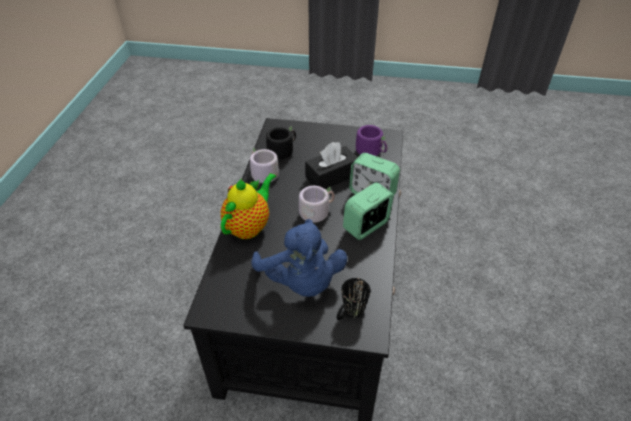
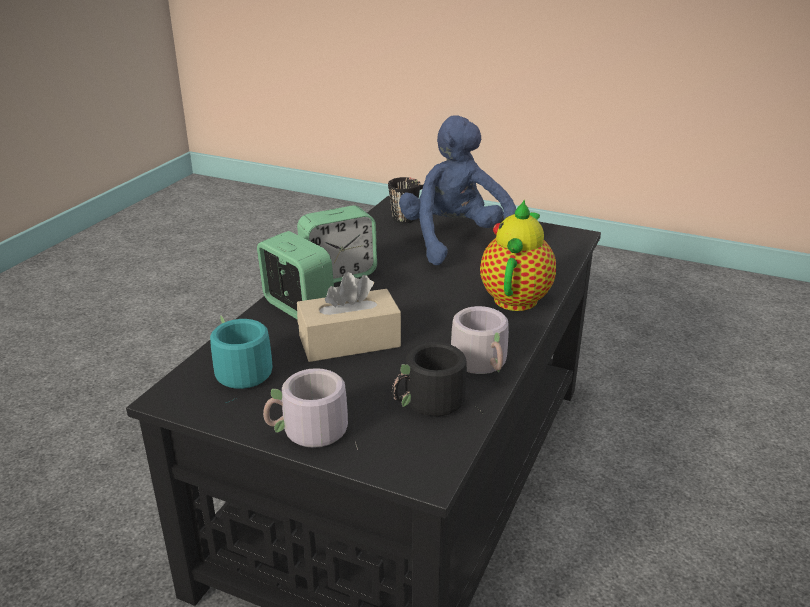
camera: 165 degrees left, 15 degrees down
(249, 226) = (516, 296): teapot -> teapot turned 150 degrees clockwise
(316, 211) = (404, 299): grey mug -> grey mug (309, 434)
(332, 176) = (349, 341): black tissue box -> beige tissue box
(372, 151) = (237, 373): purple mug -> turquoise mug

